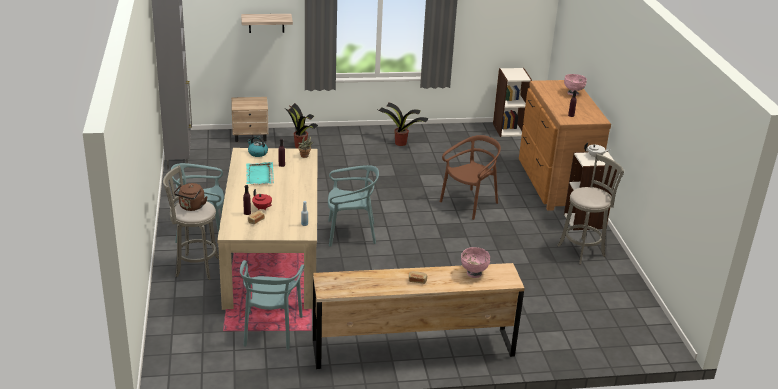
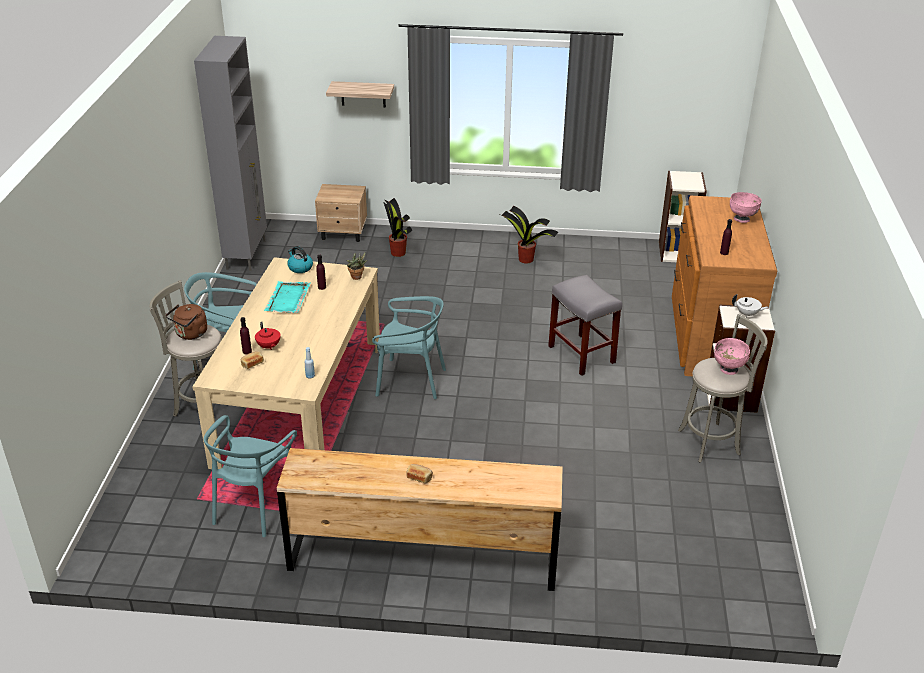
camera: 15 degrees right, 5 degrees up
(469, 203) = (582, 355): brown chair -> grey stool
(473, 273) = (500, 476): pink bowl -> pink bowl (728, 369)

